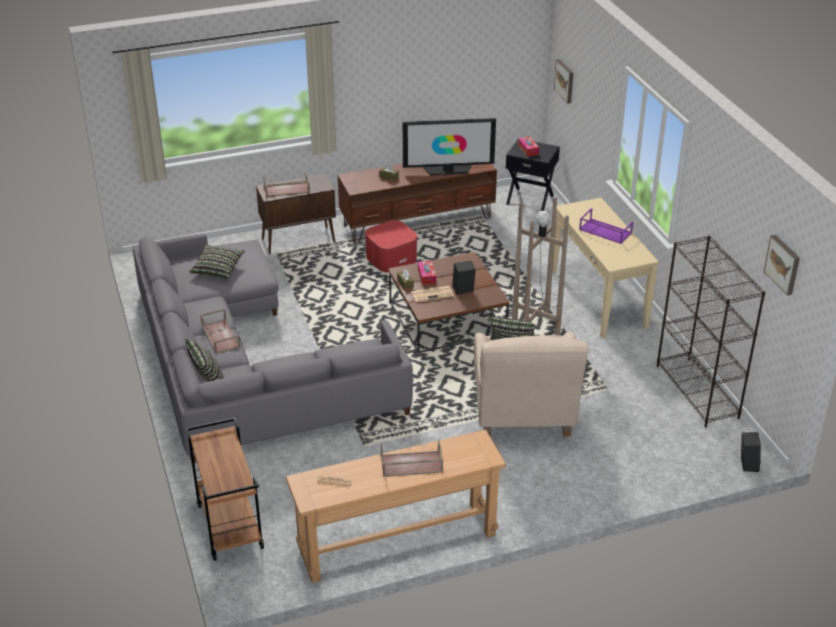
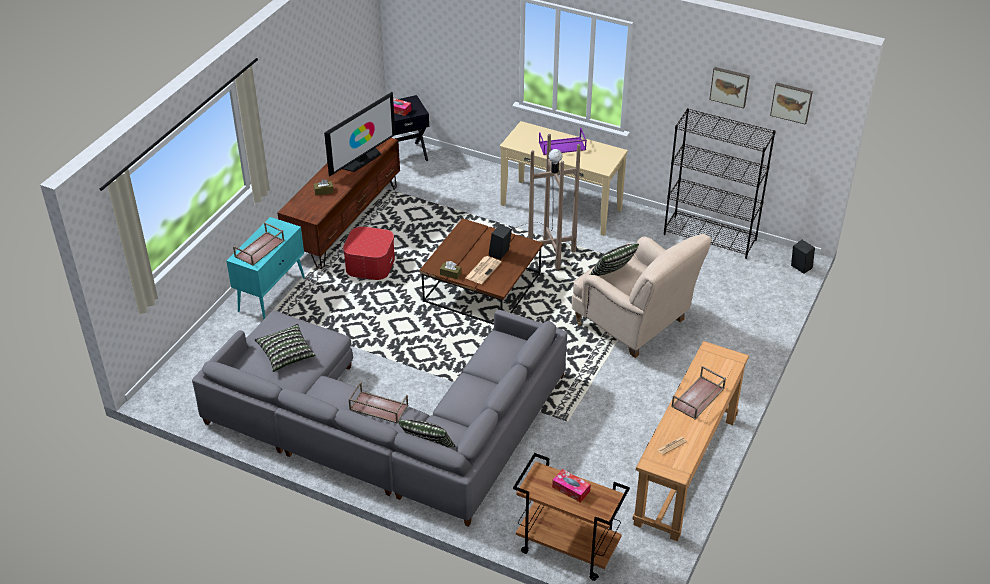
camera: 45 degrees left, 5 degrees up
(299, 240) = (272, 294): brown cabinet -> turquoise cabinet
(426, 276) = (457, 258): tissue box -> tissue box (571, 489)
(565, 81) = (413, 32): picture -> picture (730, 86)

